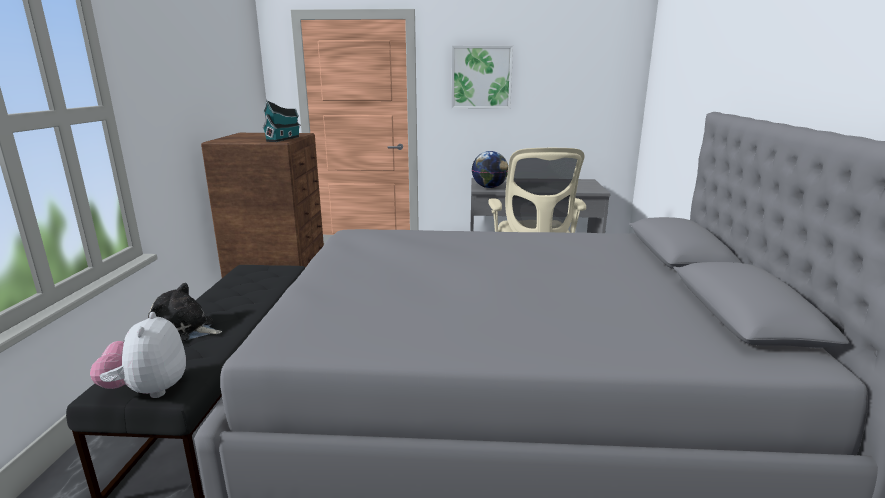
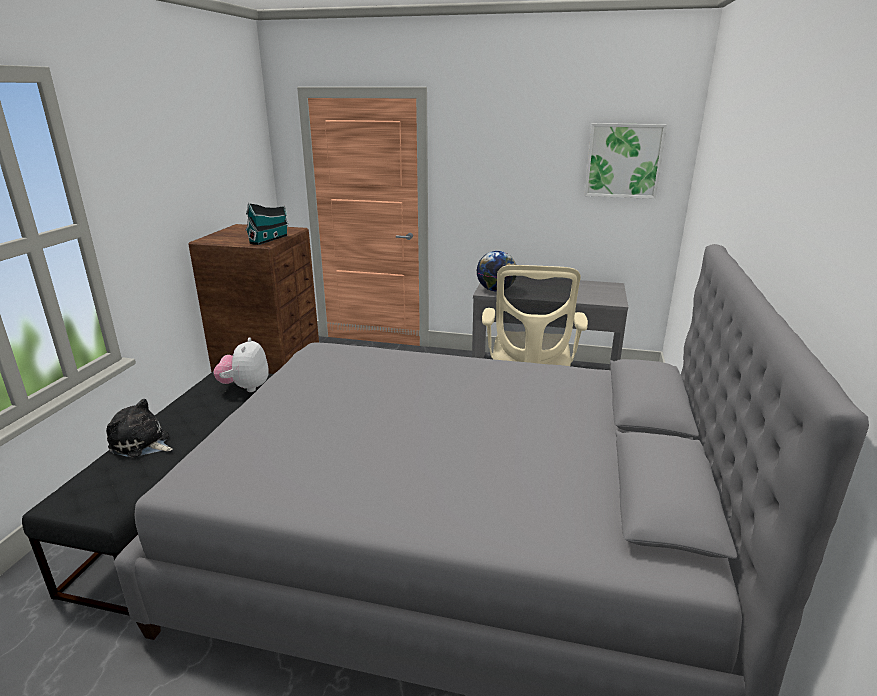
camera: 10 degrees right, 5 degrees up
(149, 390) = (89, 508): plush toy -> plush toy (245, 387)
(481, 77) = (498, 164): picture -> picture (623, 161)

